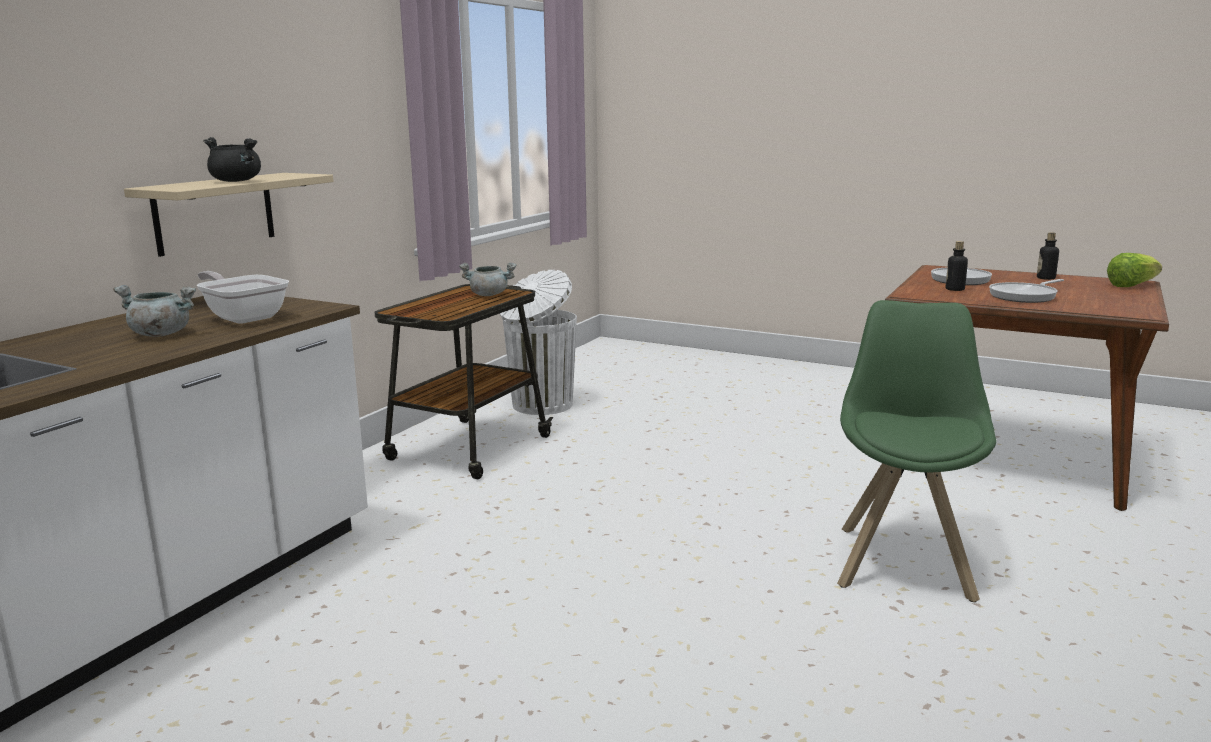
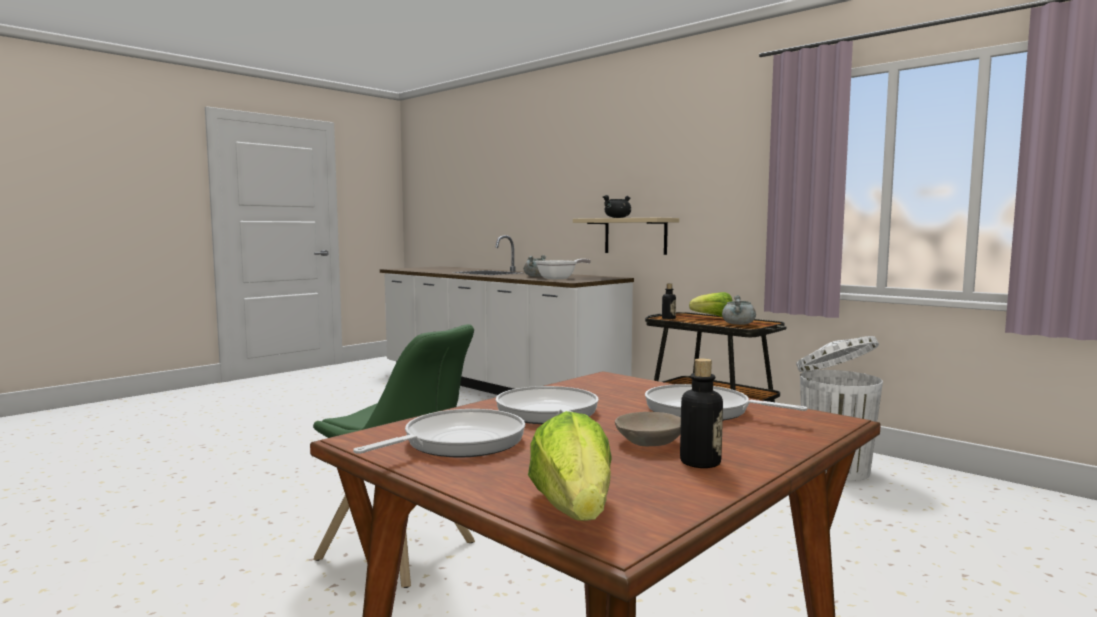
camera: 105 degrees right, 10 degrees down
(433, 300) = (713, 317): none -> lettuce
(955, 289) = (625, 396): bottle -> bottle (668, 318)
(1034, 283) = (652, 442): none -> beige bowl
(1106, 302) = (458, 442): none -> frying pan

